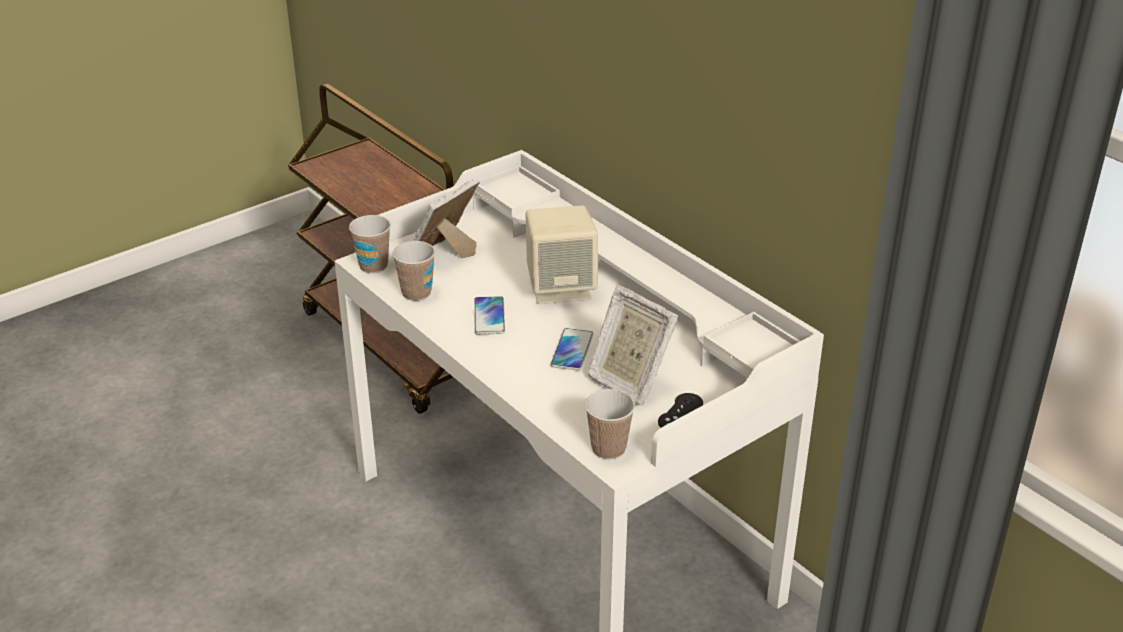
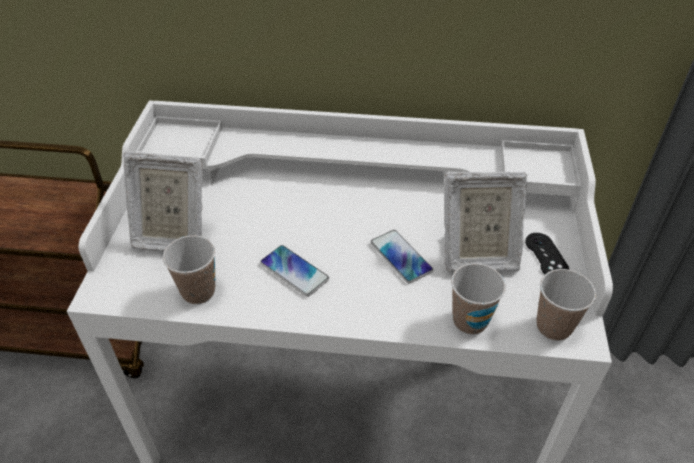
camera: 45 degrees left, 10 degrees up
(373, 266) = (118, 291): cup -> cup (470, 321)
(444, 253) = (171, 236): picture frame -> picture frame turned 75 degrees counterclockwise
(561, 288) = (313, 207): beige speaker -> none

